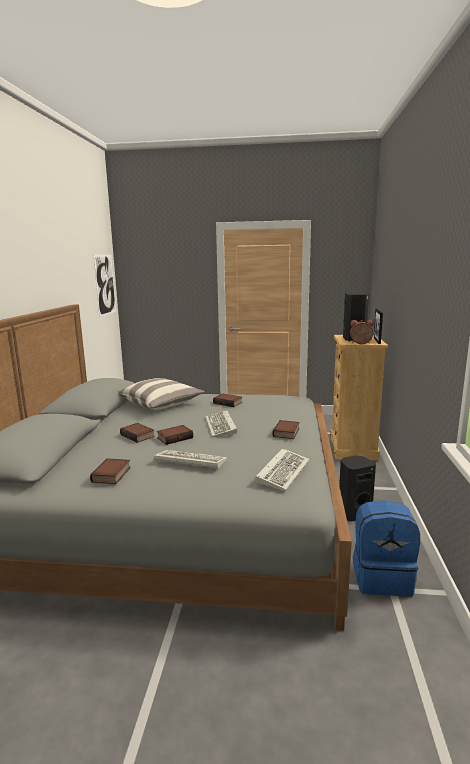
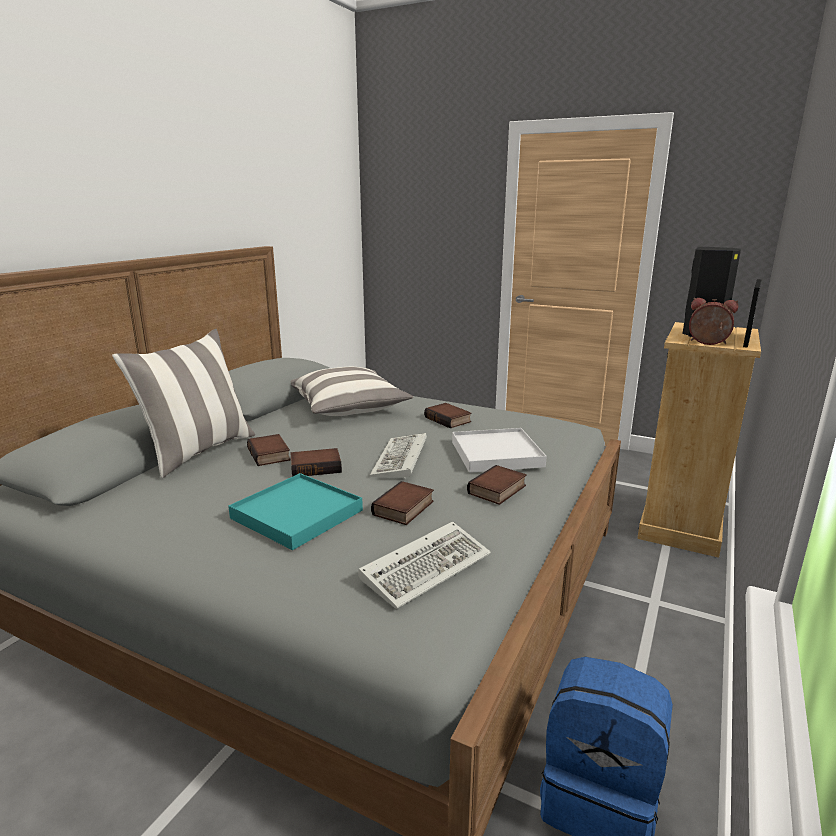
camera: 20 degrees right, 5 degrees up
(88, 441) = (198, 452): none -> pillow
(105, 284) = (337, 220): picture -> none
(112, 475) = (173, 515): book -> book (404, 509)
(188, 461) = (296, 514): keyboard -> turquoise tray
(271, 416) = (496, 454): none -> white tray
(353, 513) = (615, 650): black speaker -> none

